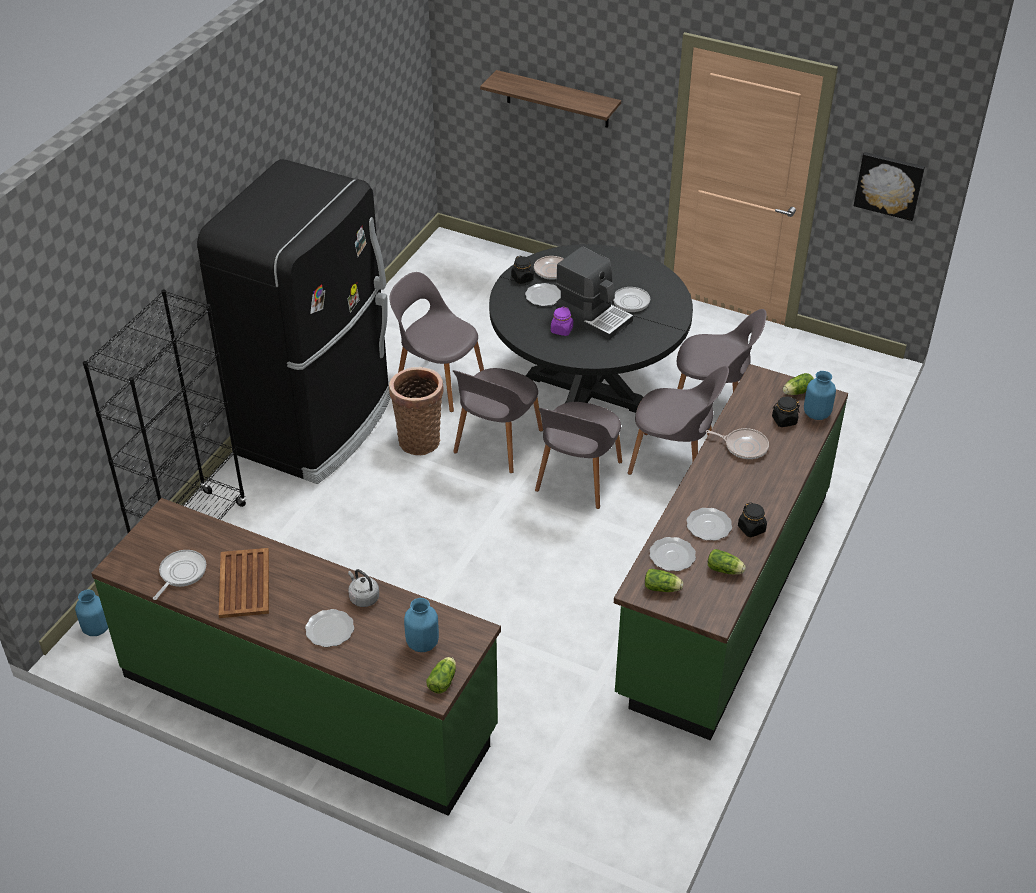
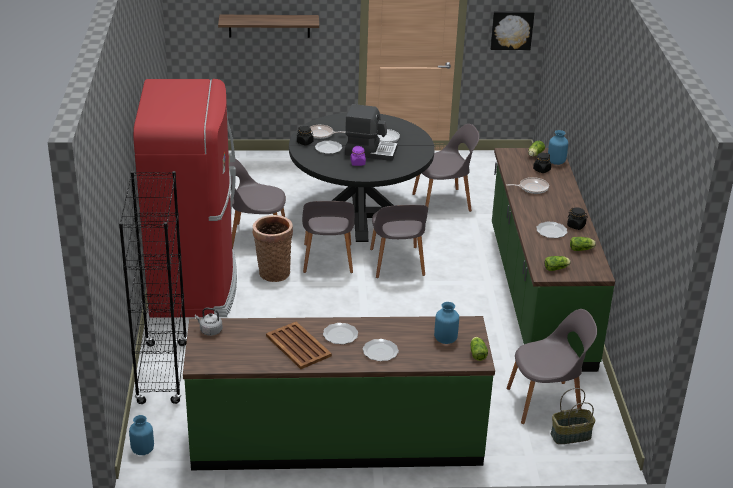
camera: 30 degrees left, 10 degrees down
(181, 573) = (248, 354): frying pan -> none
(317, 425) = (194, 284): black fridge -> red fridge
(363, 597) = (384, 328): grey kettle -> grey kettle (209, 331)
(592, 822) = (570, 436): none -> basket
(672, 555) = (546, 251): plate -> plate (340, 334)
(674, 462) = (447, 238): grey chair -> grey chair (546, 403)

